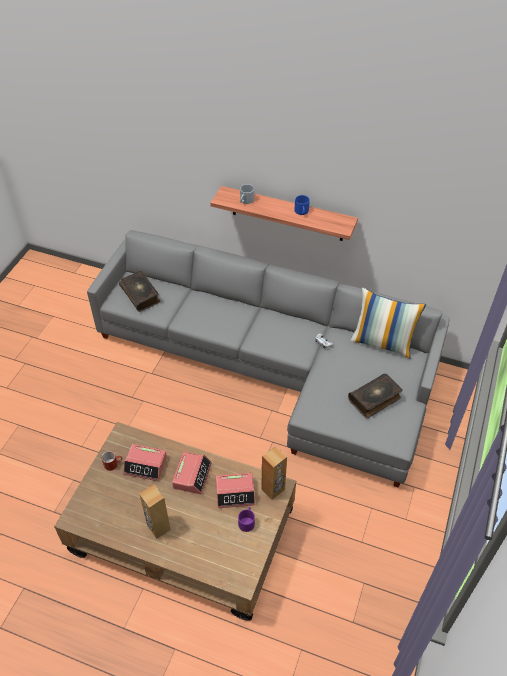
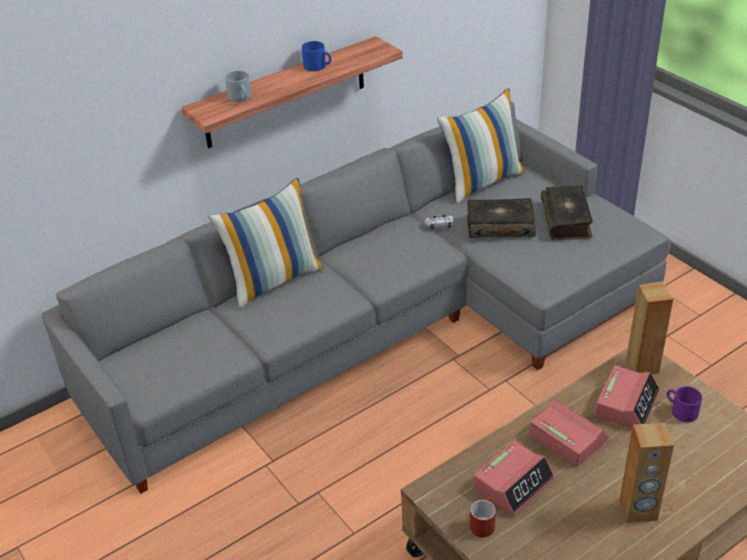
camera: 55 degrees left, 10 degrees down
(140, 295) = (171, 361): book -> book (500, 226)
(224, 299) = (274, 279): none -> pillow

